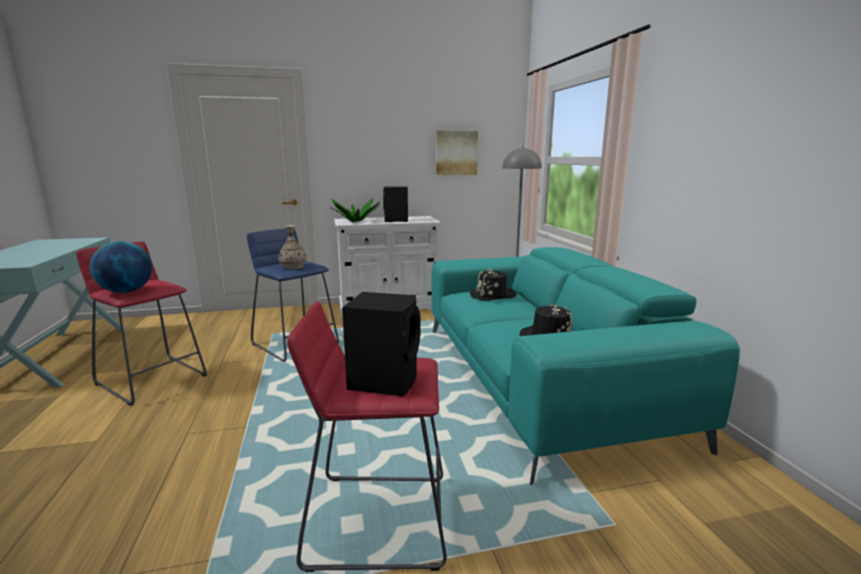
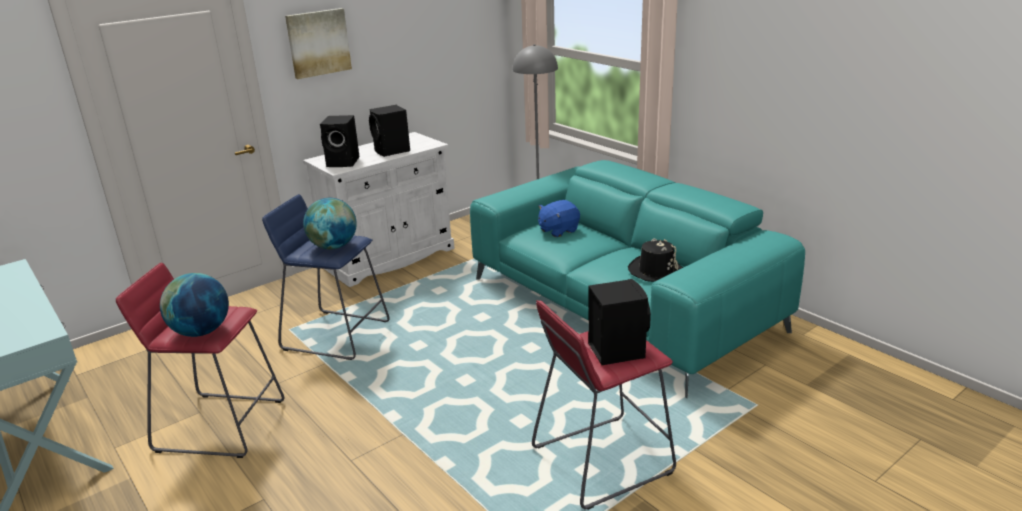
camera: 25 degrees left, 10 degrees up
(293, 267) = (334, 246): vase -> globe
(355, 221) = (344, 162): potted plant -> black speaker
(456, 153) = (434, 46): picture -> picture (318, 43)
(492, 295) = (558, 230): black hat -> blue plush toy

